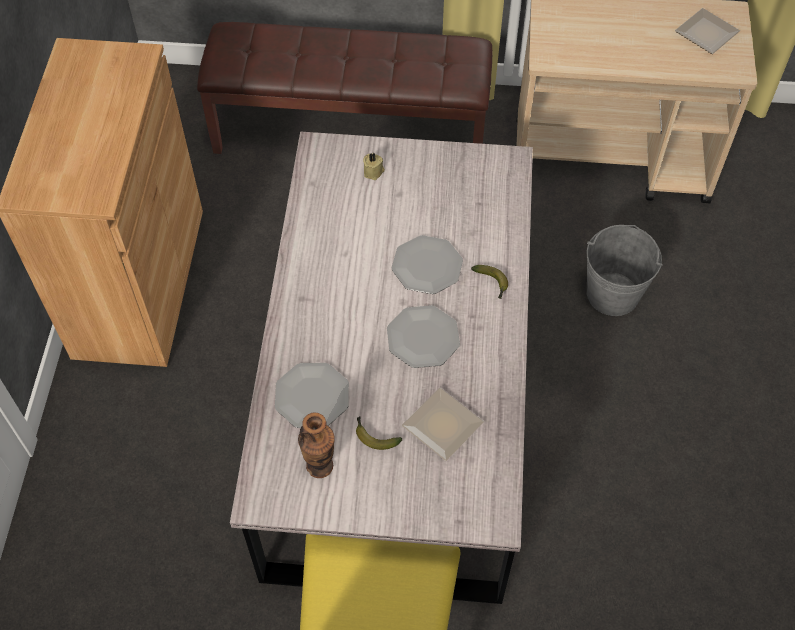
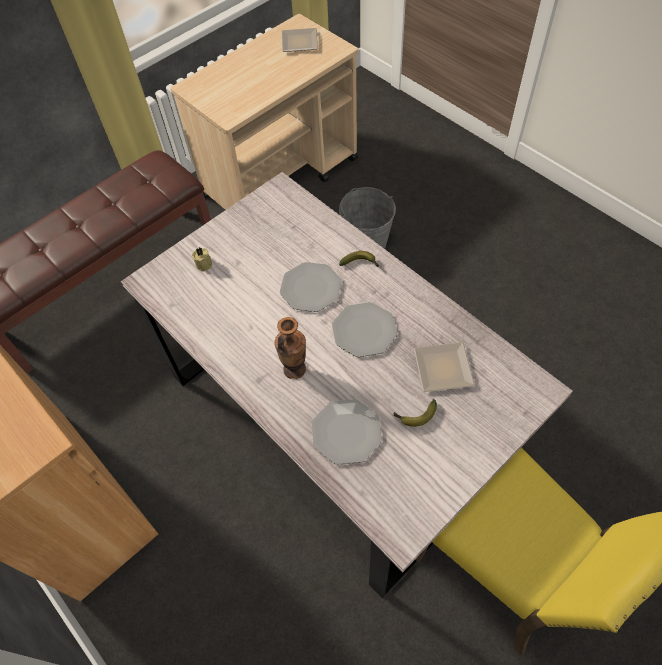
camera: 45 degrees left, 0 degrees up
(320, 466) = (408, 469): vase -> vase (294, 369)

